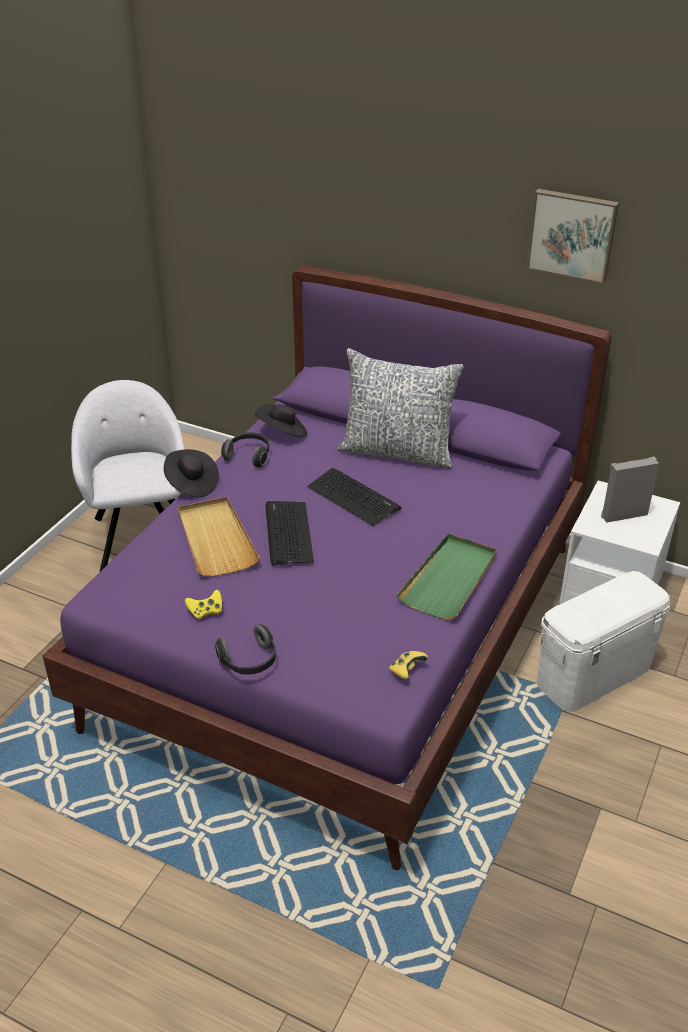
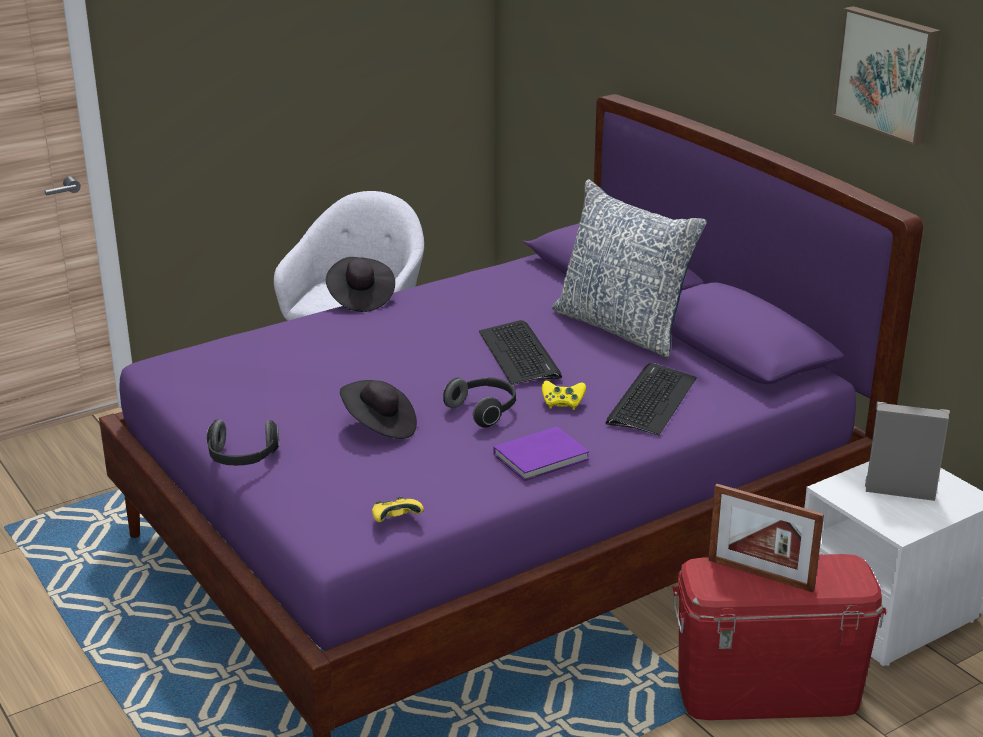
camera: 30 degrees right, 10 degrees down
(205, 612) = (248, 405): yellow game controller -> yellow game controller (562, 404)
(215, 539) = (327, 348): beige tray -> none
(249, 456) = (448, 290): headphones -> headphones (484, 411)
(282, 432) = (509, 279): black hat -> black hat (380, 427)
(288, 533) = (409, 365): keyboard -> keyboard (651, 401)
(449, 579) = (543, 457): green tray -> purple book
(593, 674) = (767, 691): white storage box -> red storage box
(597, 607) = (760, 575): none -> picture frame

